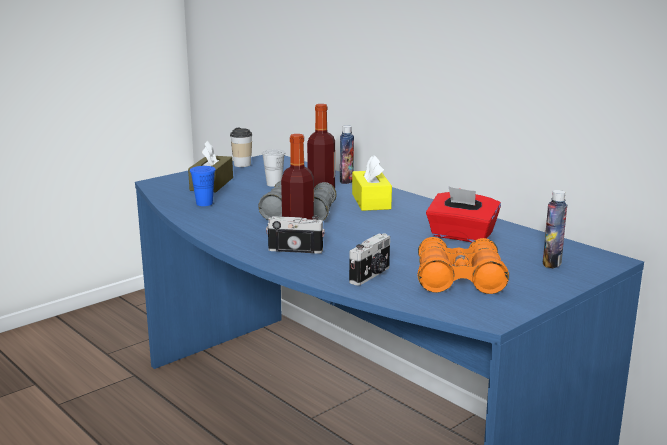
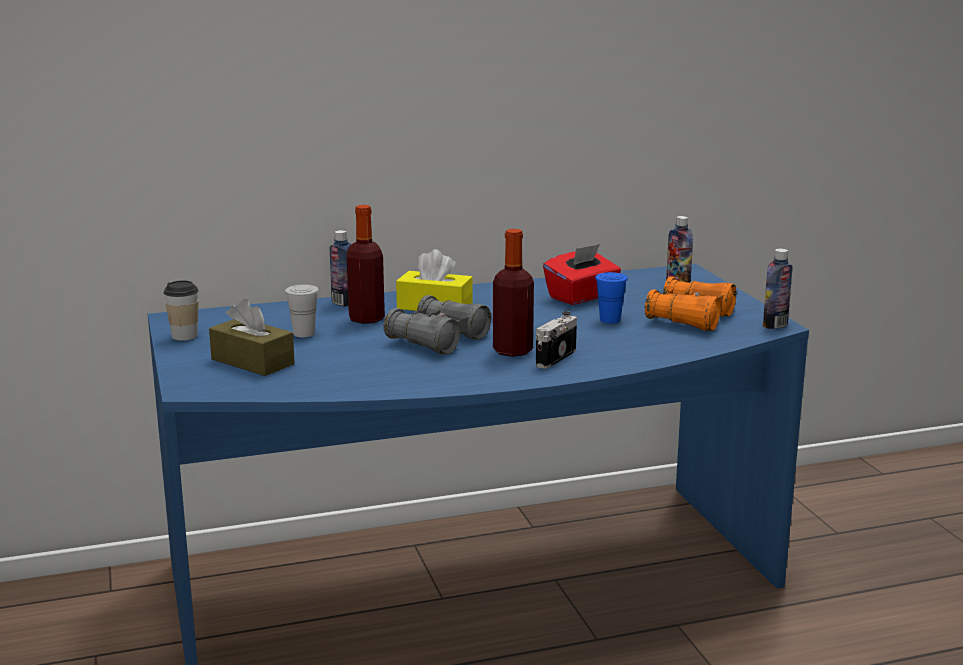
camera: 65 degrees left, 0 degrees up
(204, 203) = (335, 375): blue cup -> blue cup (610, 320)
(371, 275) = (653, 343): camera -> none
(490, 317) = (775, 325): none -> bottle

